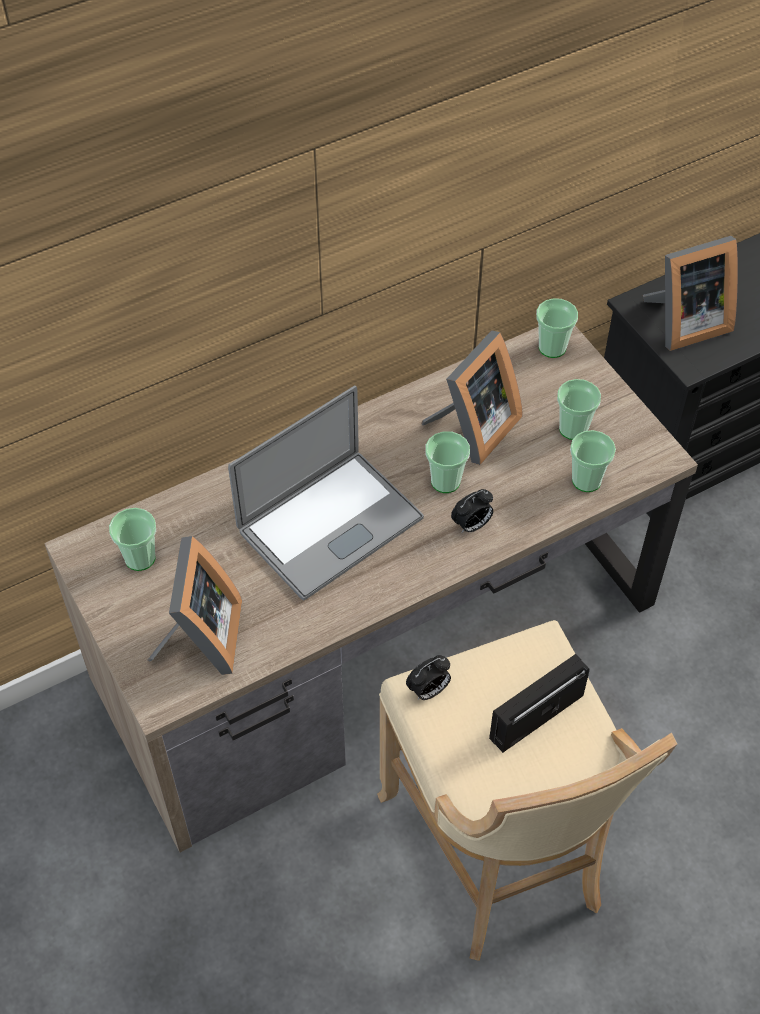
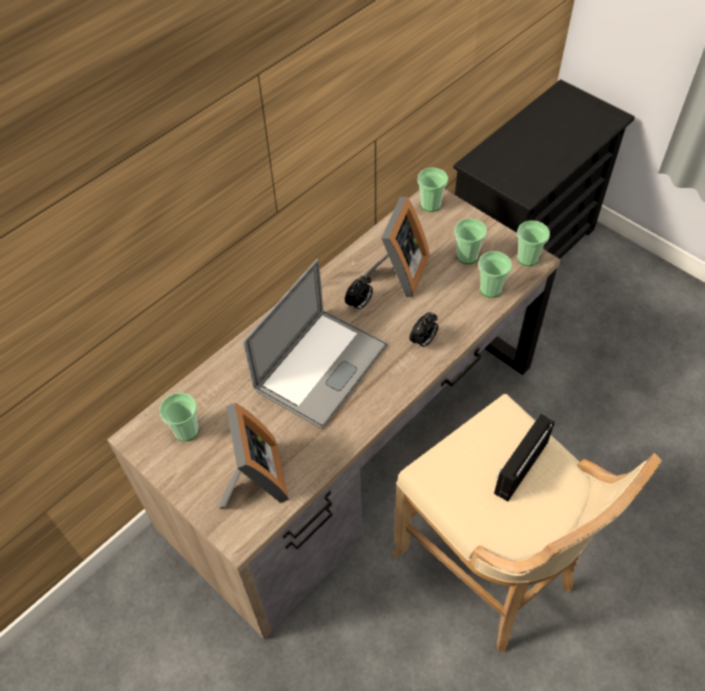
camera: 15 degrees left, 0 degrees up
(428, 691) = (436, 471): alarm clock -> alarm clock (359, 304)
(445, 481) = (392, 315): cup -> cup (527, 258)
(684, 323) = (510, 168): picture frame -> none

